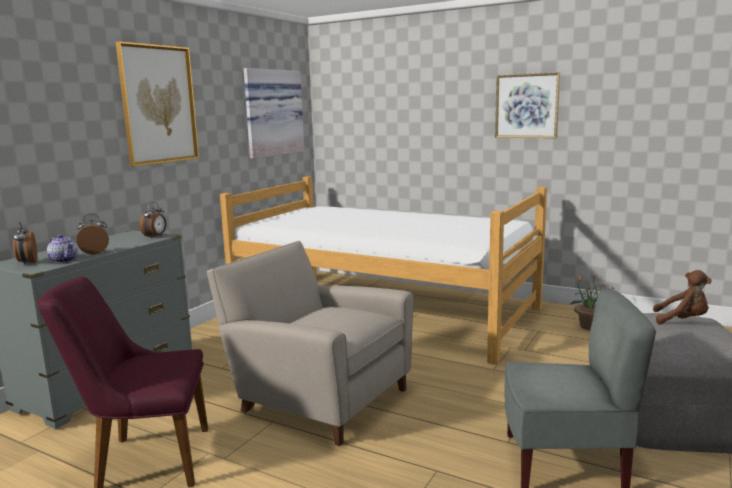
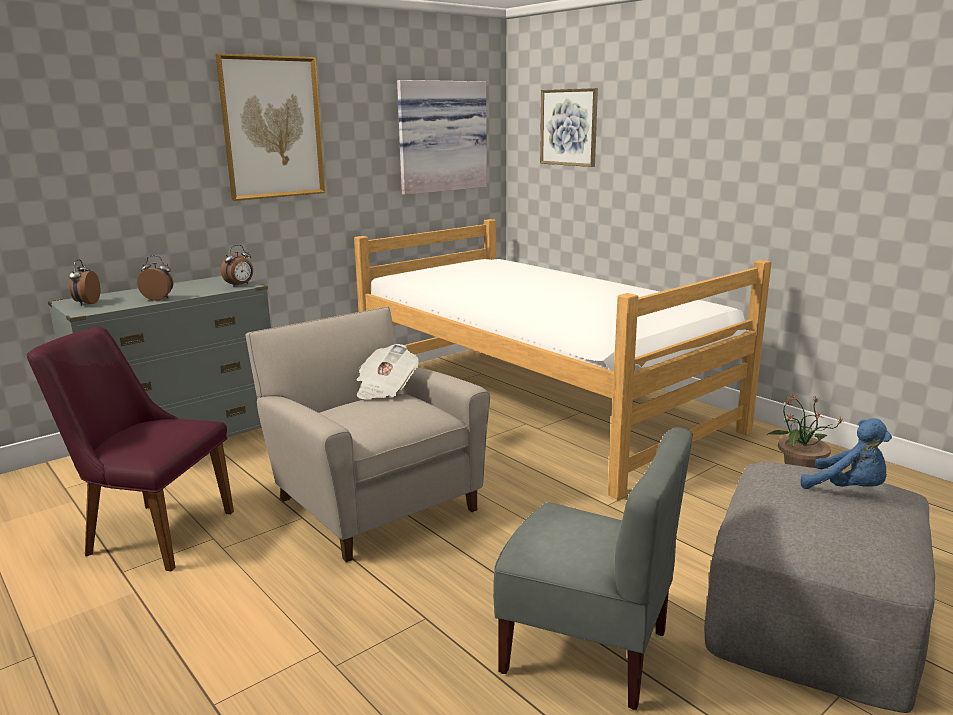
camera: 20 degrees right, 5 degrees up
(64, 260) = (120, 304): teapot -> none
(322, 304) = (385, 389): none -> newspaper
(526, 106) = (763, 139): picture -> picture (569, 127)
(682, 321) = (848, 489): brown plush toy -> blue plush toy

